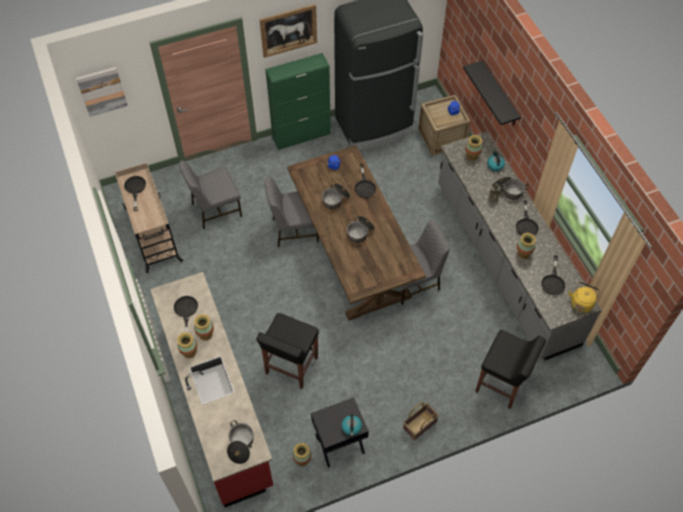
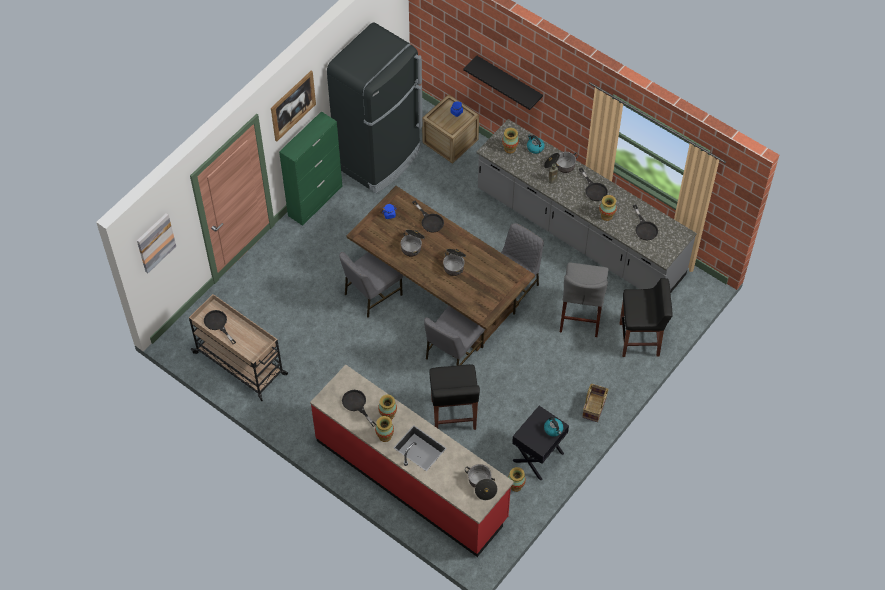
camera: 30 degrees left, 0 degrees up
(215, 209) = (283, 311): grey chair -> grey chair (452, 353)
(460, 335) = (581, 316): none -> grey stool
(581, 302) = (677, 234): yellow kettle -> none

